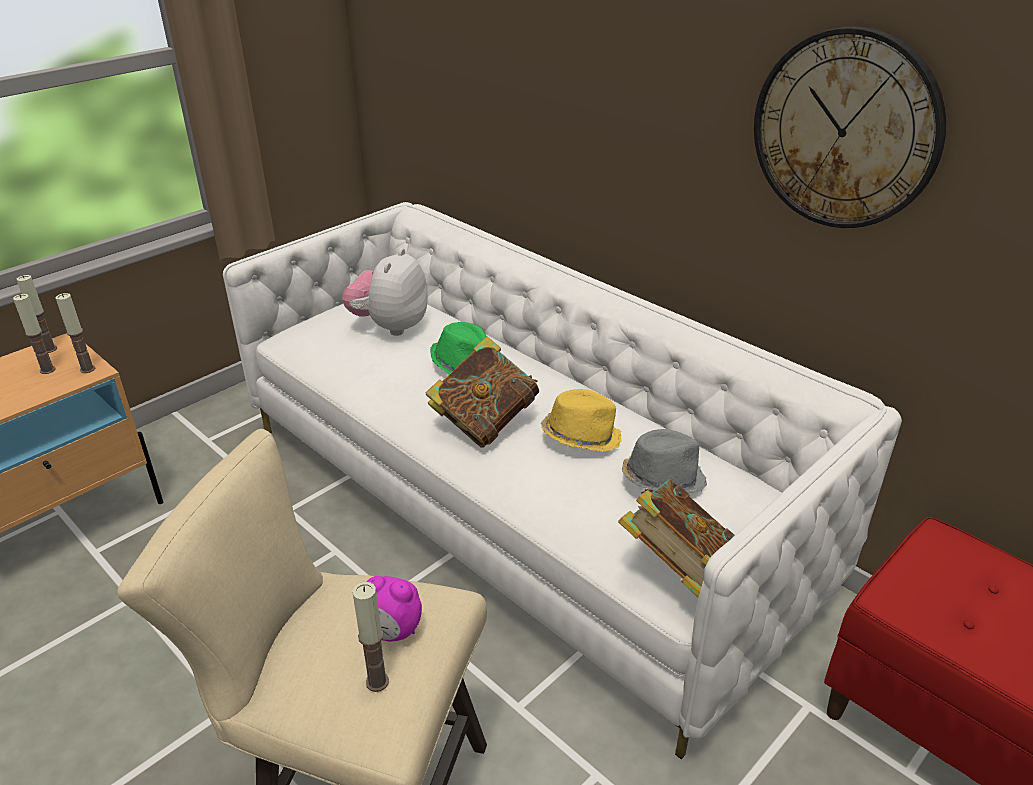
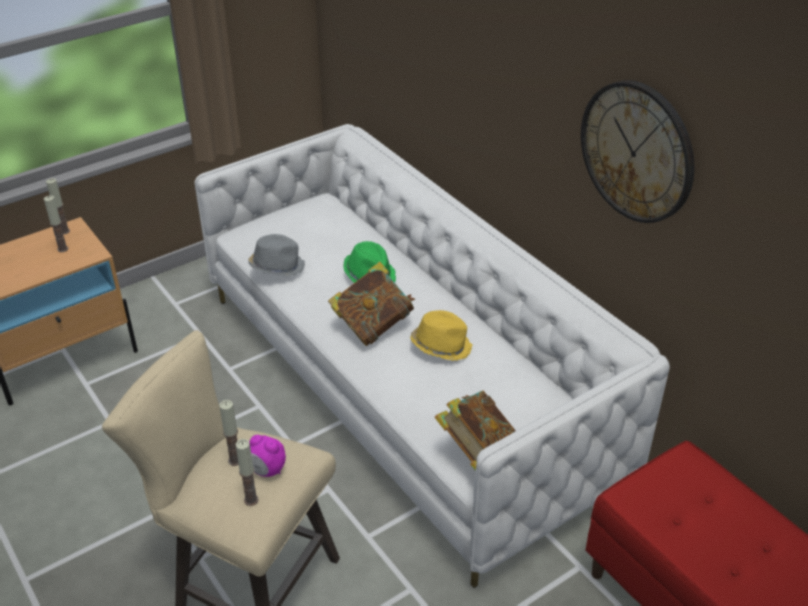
camera: 10 degrees right, 5 degrees up
(87, 369) = (90, 251): candle -> candle (235, 460)
(390, 326) = (320, 233): plush toy -> none
(661, 479) = (490, 387): grey hat -> grey hat (277, 266)

